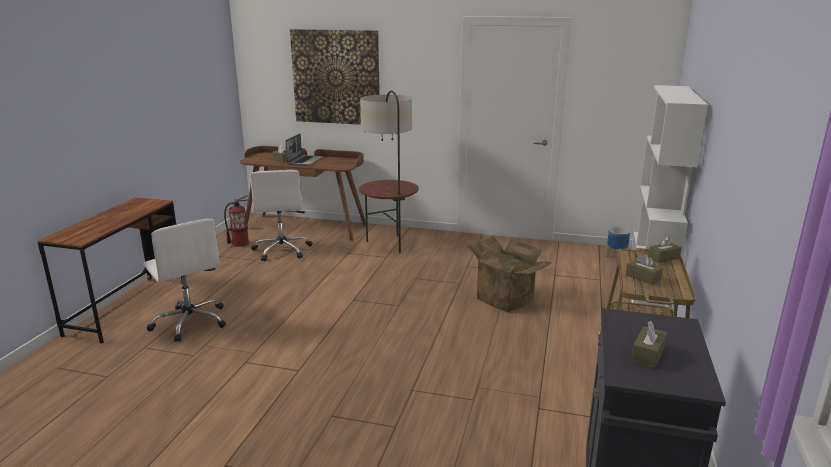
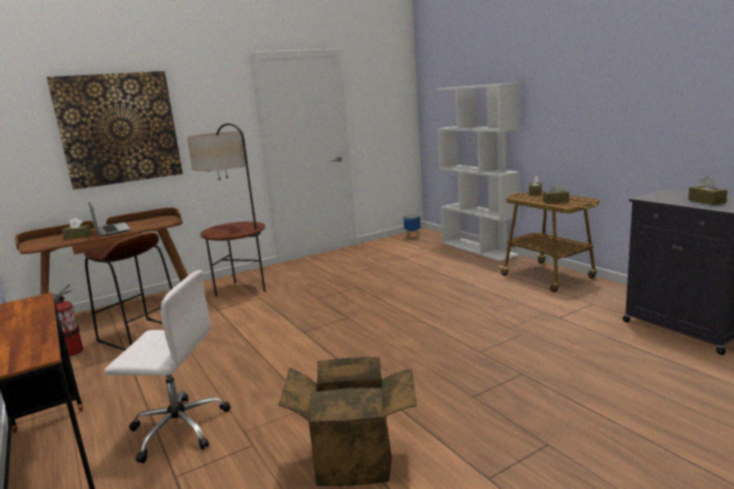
camera: 45 degrees left, 5 degrees down
(282, 250) = (140, 335): white office chair -> brown stool
(507, 298) = (408, 281): cardboard box -> cardboard box (355, 457)

